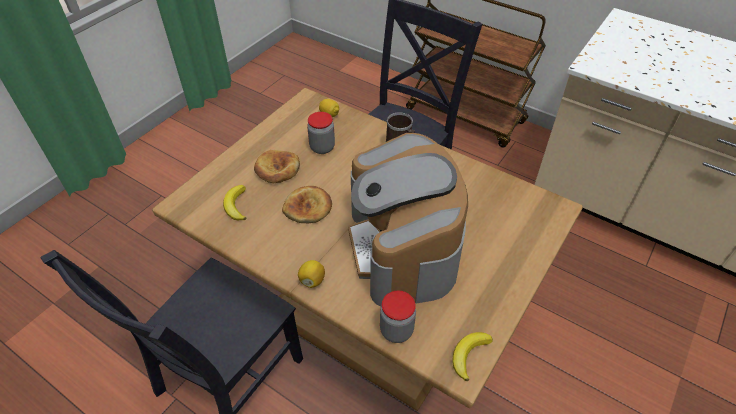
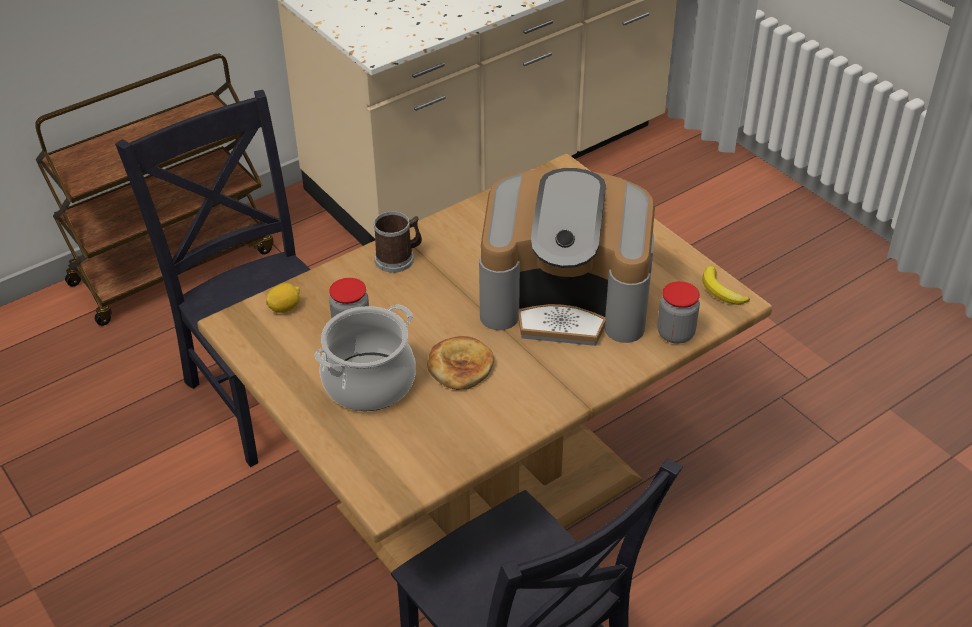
camera: 70 degrees left, 5 degrees down
(236, 205) = (419, 437): banana -> none
(277, 169) = (369, 383): bread -> cooking pot
(312, 280) = (582, 385): lemon -> none

